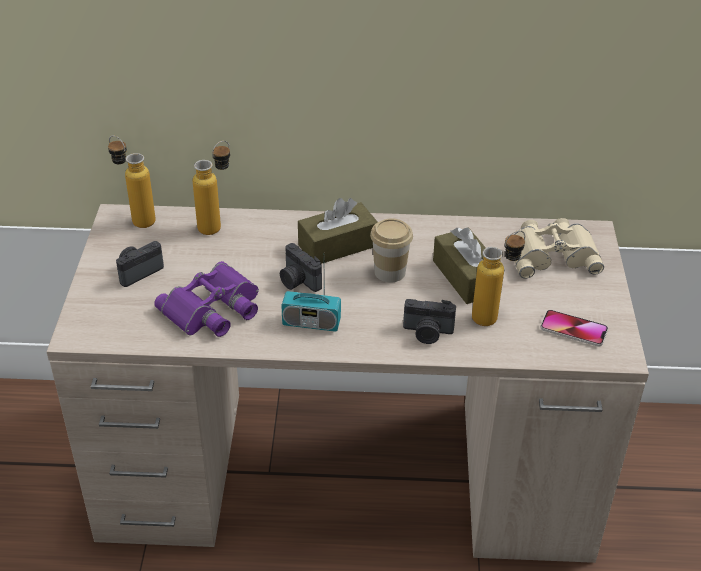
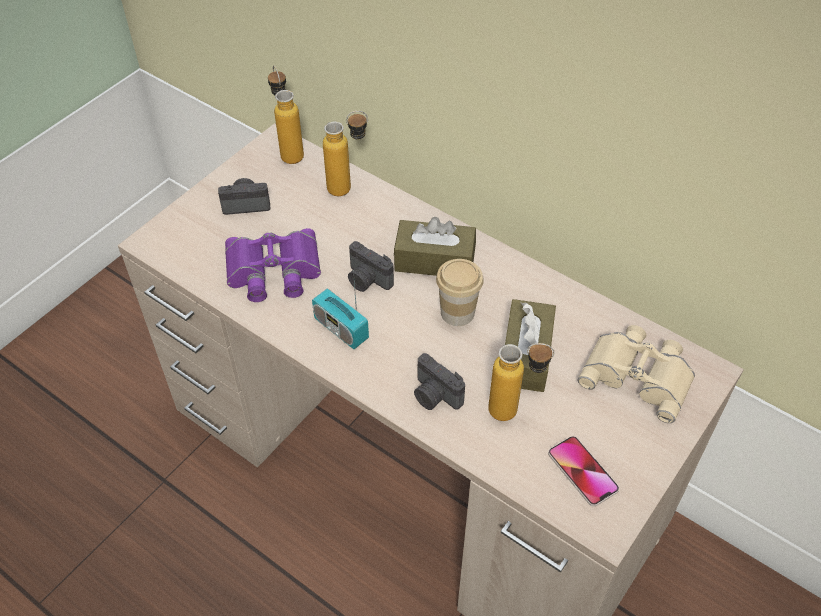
camera: 35 degrees right, 10 degrees up
(298, 281) = (367, 280): camera -> camera turned 45 degrees counterclockwise

